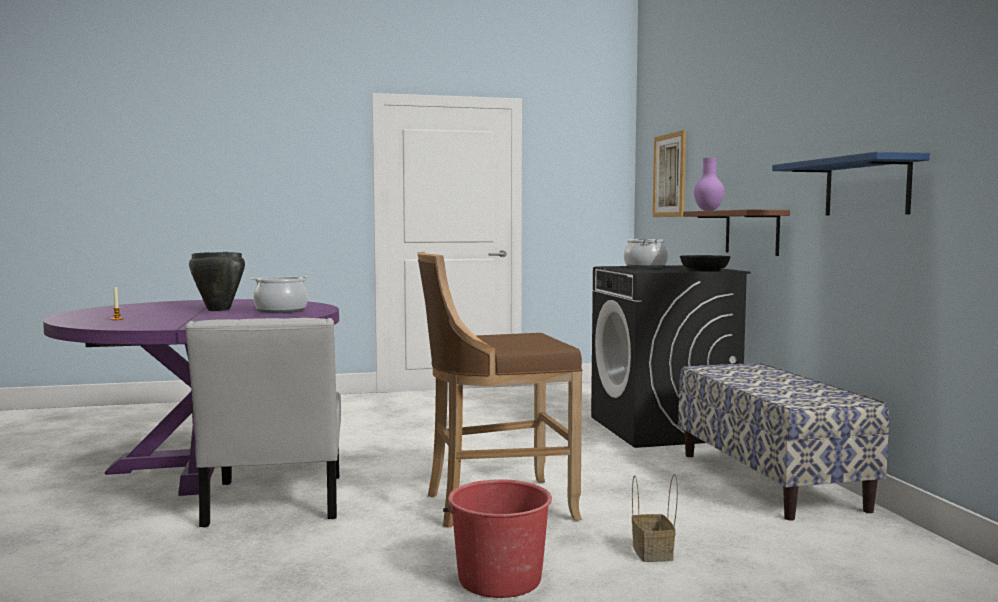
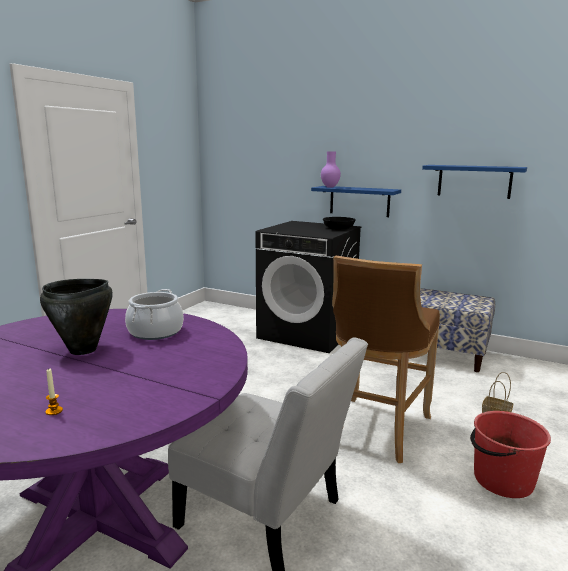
camera: 50 degrees left, 10 degrees up
(645, 267) = (289, 227): cooking pot -> none
(670, 175) = (254, 155): picture -> none
(752, 232) = (359, 201): brown shelf -> blue shelf

